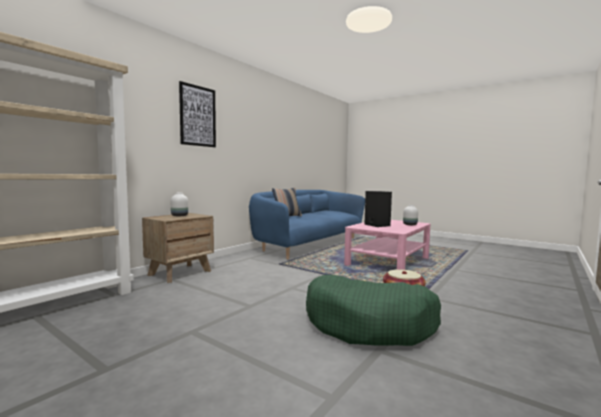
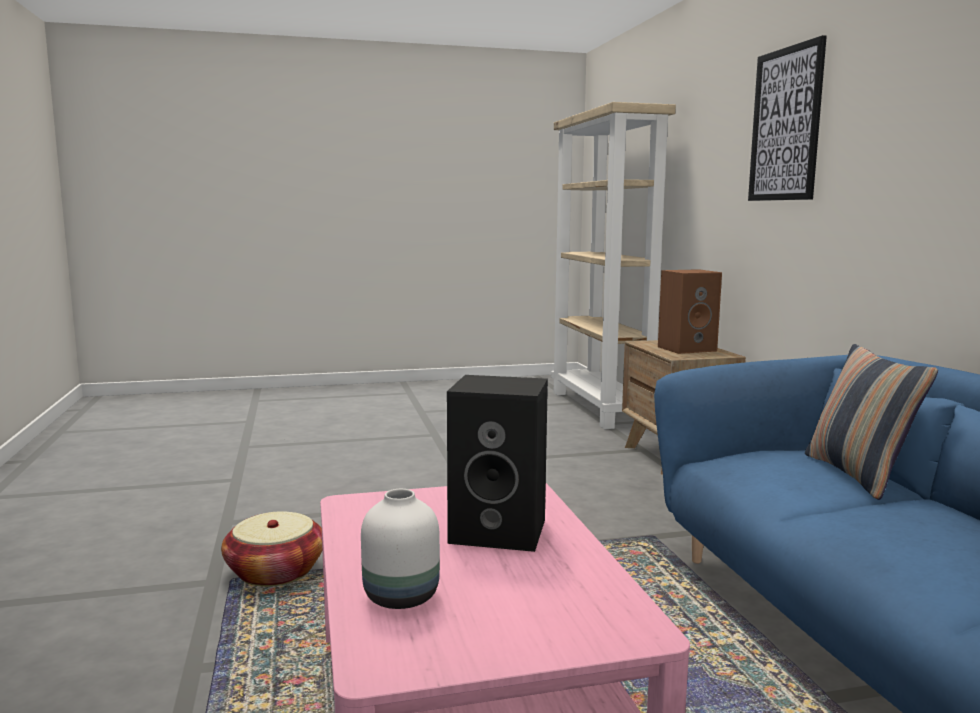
camera: 130 degrees right, 5 degrees up
(179, 216) = (687, 348): white vase -> brown speaker
(369, 324) = (275, 497): green dog bed -> none

